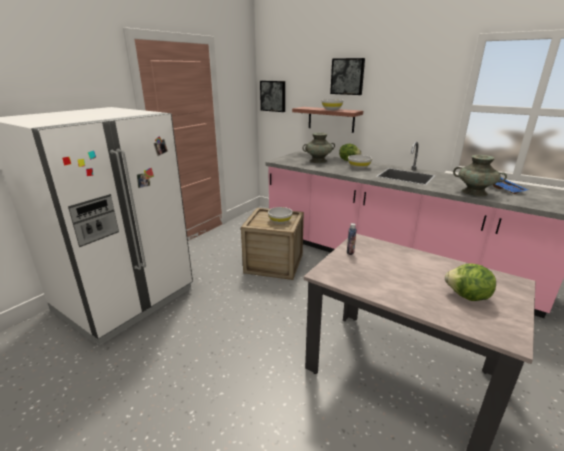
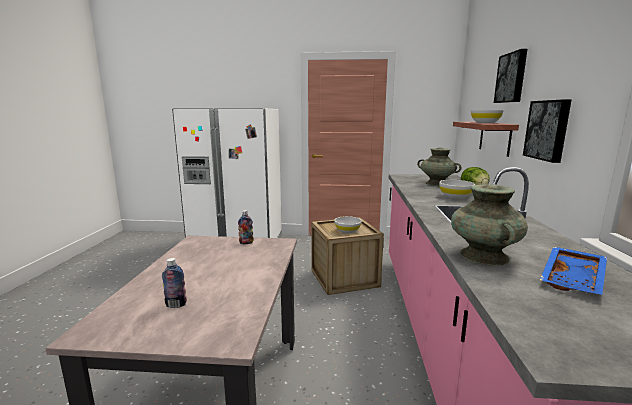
camera: 60 degrees right, 10 degrees down
(273, 96) = (465, 110): picture -> picture (548, 130)
(467, 297) = (176, 305): lettuce -> bottle

